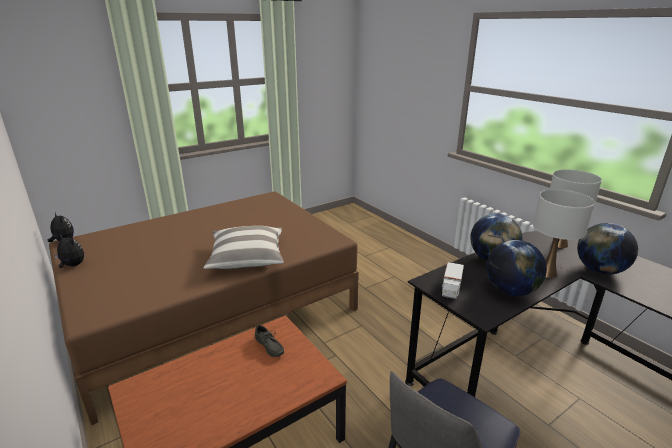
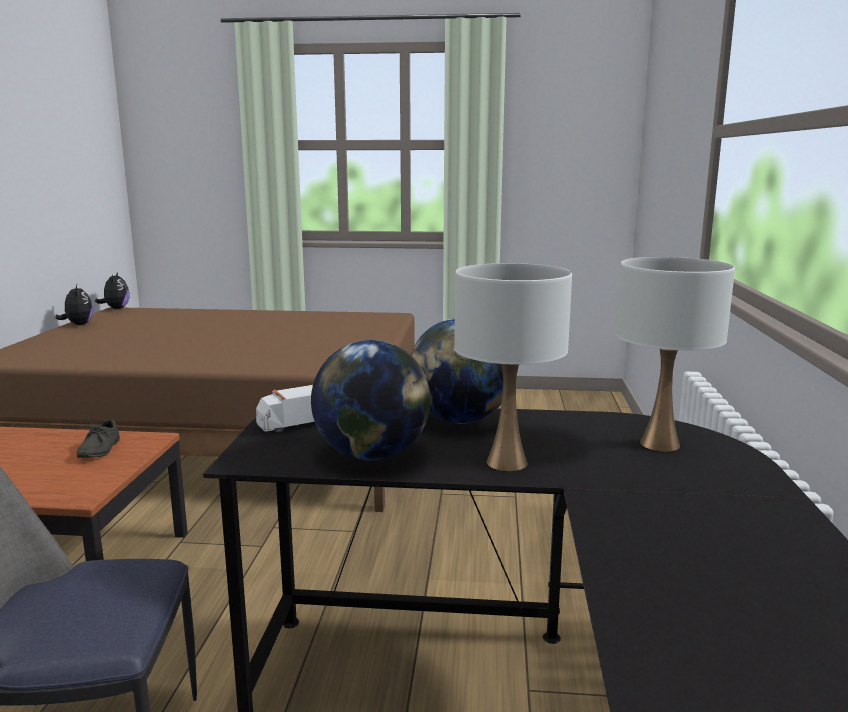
camera: 40 degrees right, 10 degrees down
(247, 258) = (218, 357): pillow -> none
(599, 270) = (635, 496): globe -> none

